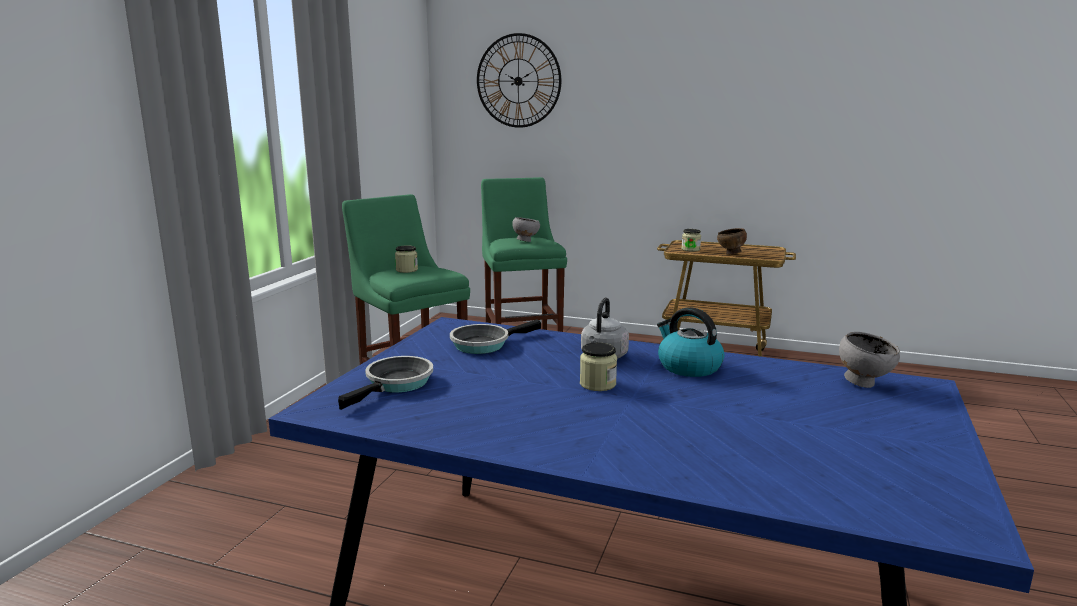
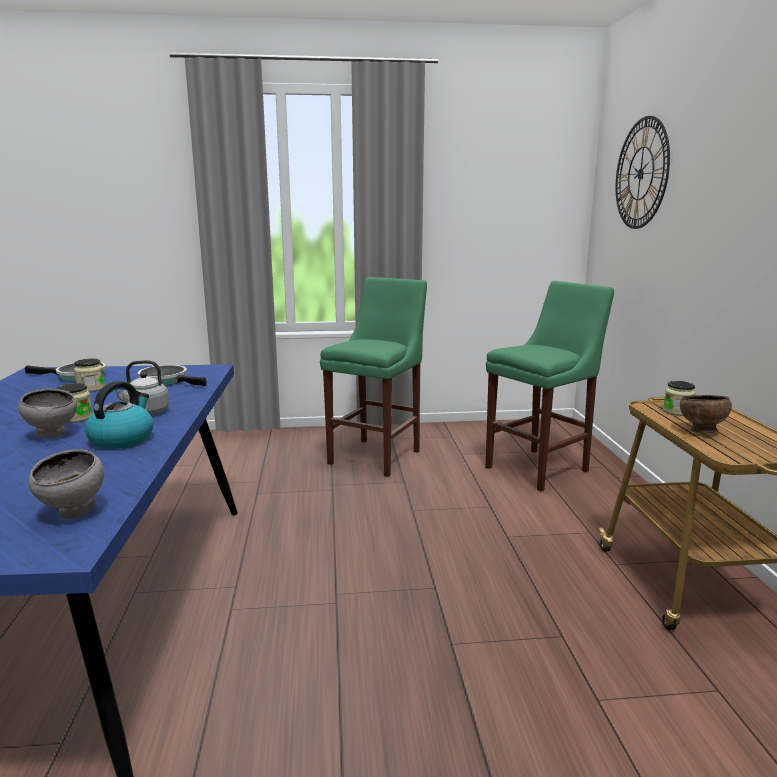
camera: 65 degrees right, 0 degrees up
(406, 270) = (371, 341): jar -> jar (91, 388)
(525, 241) = (534, 350): grey bowl -> grey bowl (53, 435)

